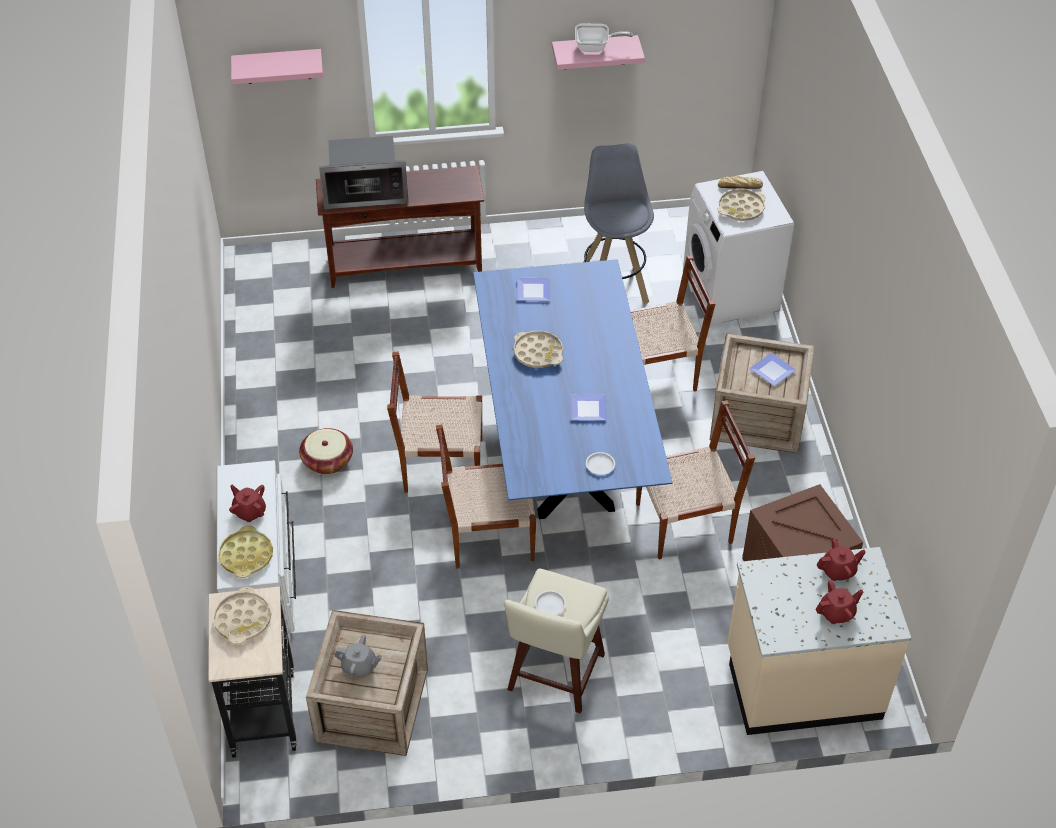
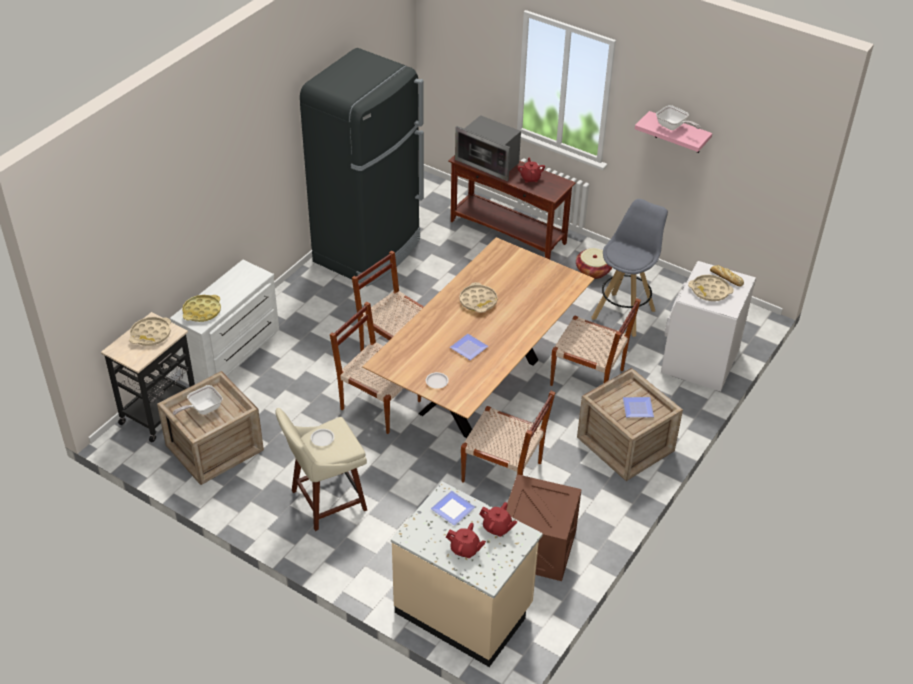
camera: 40 degrees right, 5 degrees down
(249, 511) = (230, 291): red teapot -> red teapot (530, 178)
(278, 66) = (468, 50): pink shelf -> none
(281, 374) = (368, 251): none -> black fridge
(327, 460) = (340, 310): basket -> basket (593, 271)
(359, 667) = (202, 409): grey teapot -> frying pan
(532, 290) = (518, 266): plate -> plate (452, 508)
(564, 448) = (480, 386): blue dining table -> brown dining table

